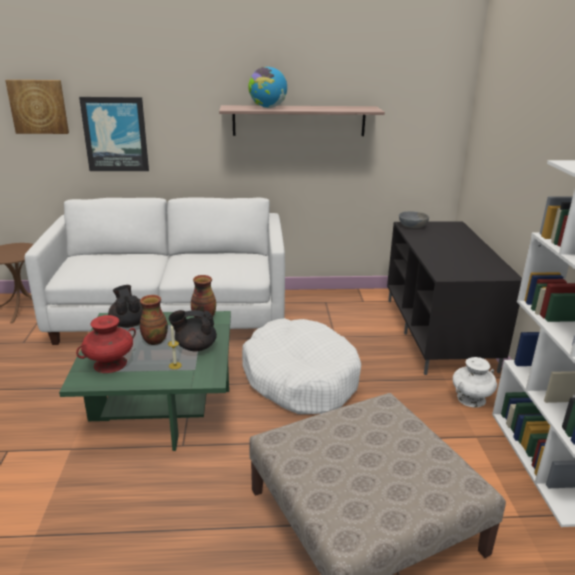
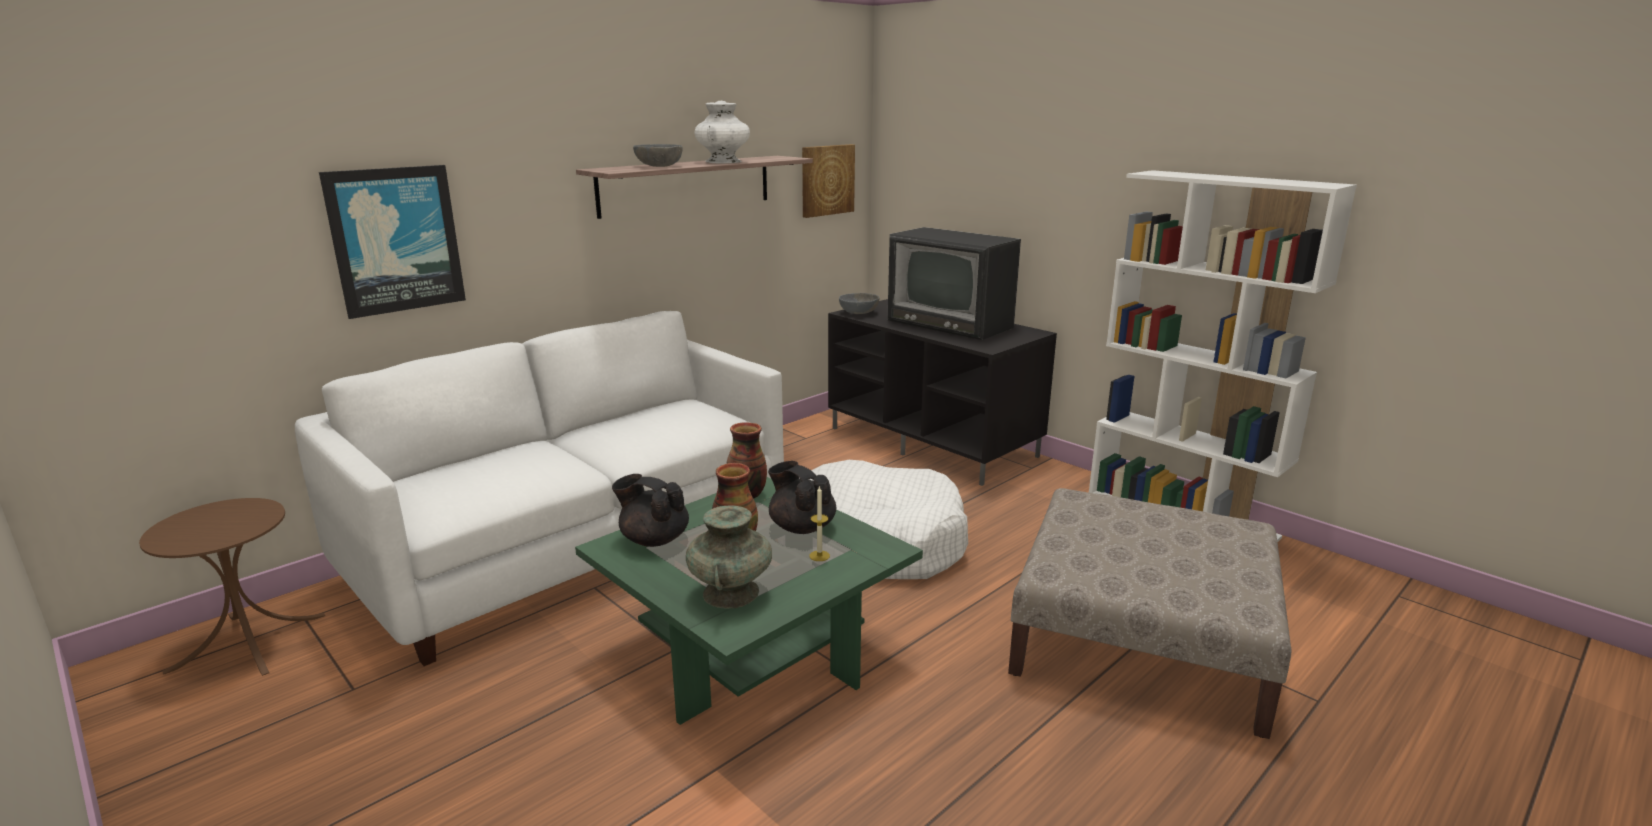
camera: 40 degrees left, 5 degrees down
(38, 106) = (223, 200): picture -> picture (827, 180)
(110, 364) = (730, 593): red vase -> turquoise vase
(195, 347) = (801, 527): black teapot -> black teapot turned 90 degrees clockwise
(267, 108) = (659, 166): globe -> grey bowl
(460, 251) = (952, 323): none -> television
(471, 398) = (1052, 489): white vase -> white vase (723, 162)

